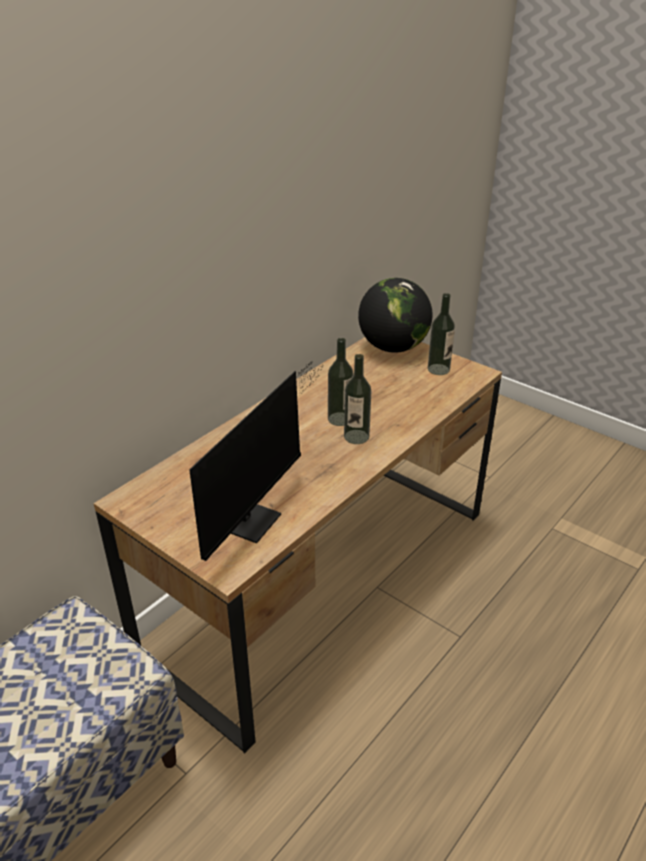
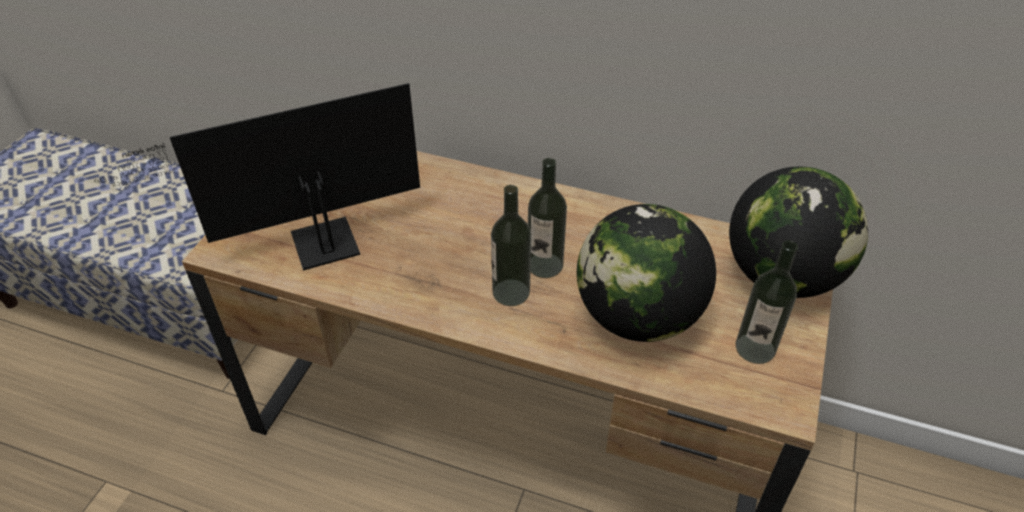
camera: 70 degrees right, 10 degrees up
(255, 516) = (313, 244): monitor -> monitor turned 150 degrees clockwise
(399, 397) = (638, 317): none -> globe

